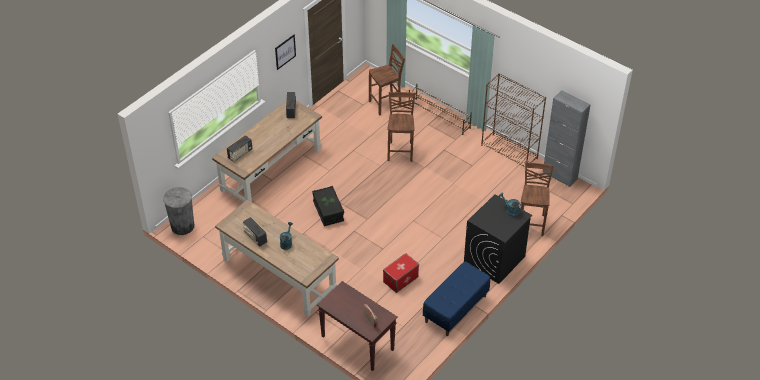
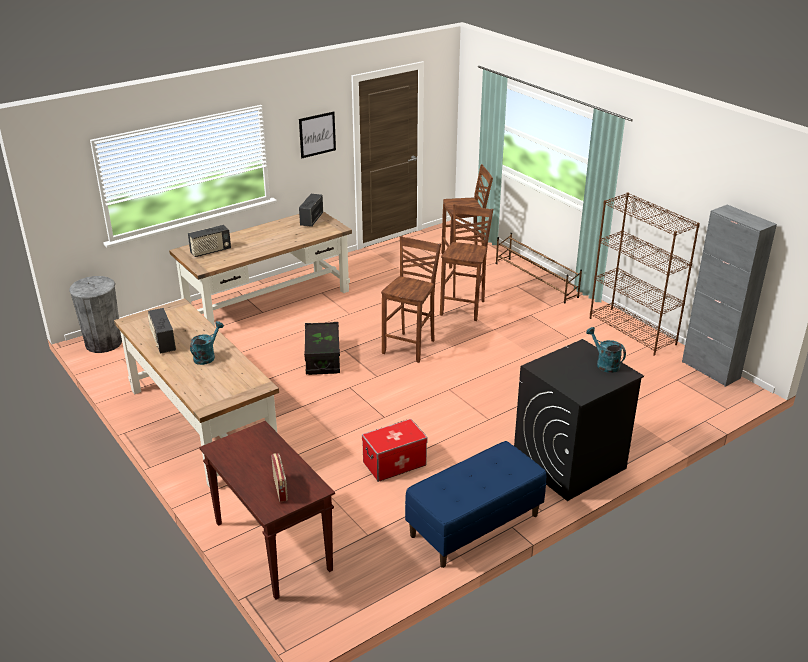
camera: 15 degrees right, 15 degrees down
(531, 223) = (649, 424): brown stool -> brown stool (410, 347)

